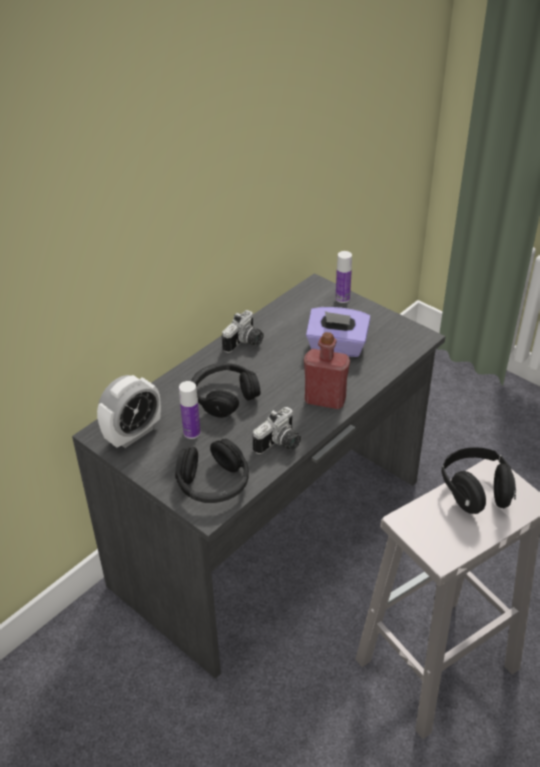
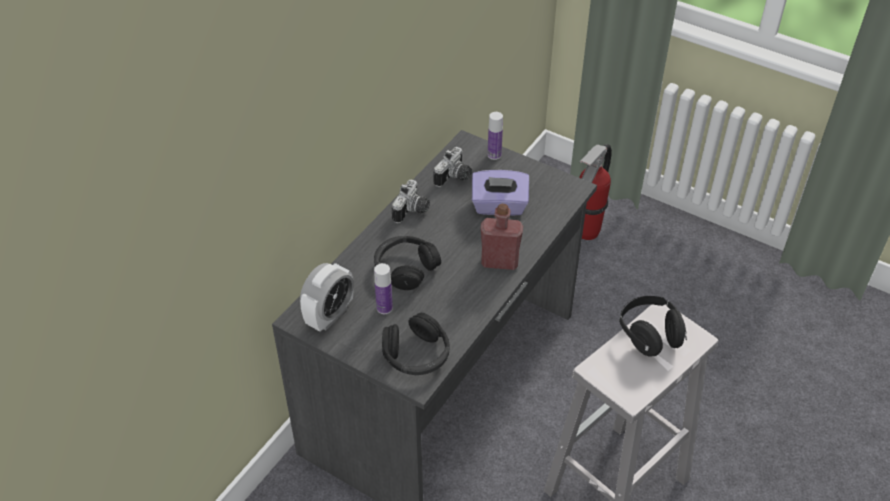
camera: 10 degrees left, 5 degrees up
(280, 444) = (468, 310): camera -> camera (454, 177)
(446, 403) = (586, 232): none -> fire extinguisher

